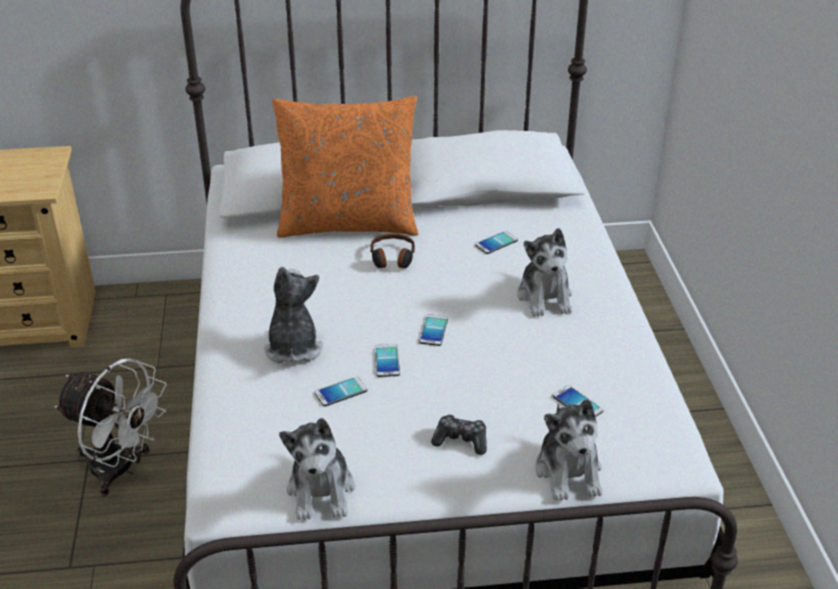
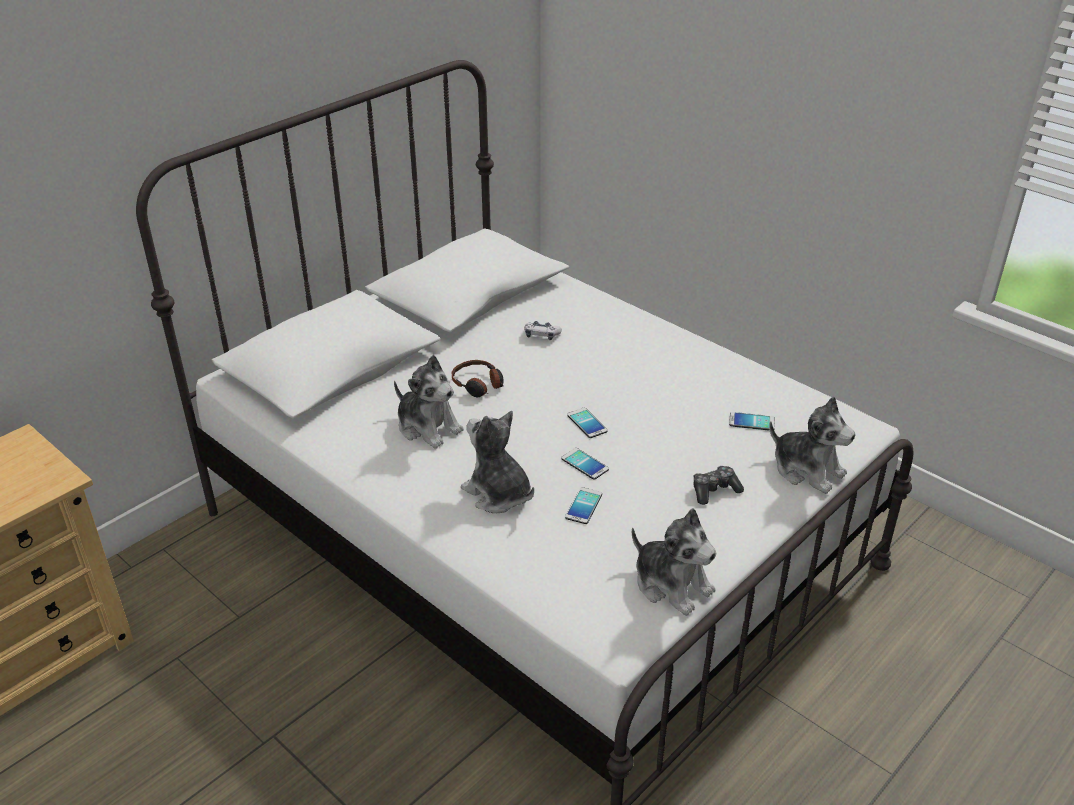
camera: 40 degrees left, 0 degrees up
(121, 470) = (318, 723): white fan -> none
(348, 223) = (402, 374): orange pillow -> none
(496, 243) = (541, 335): phone -> game controller
(545, 297) = (630, 358): plush toy -> plush toy (428, 427)

